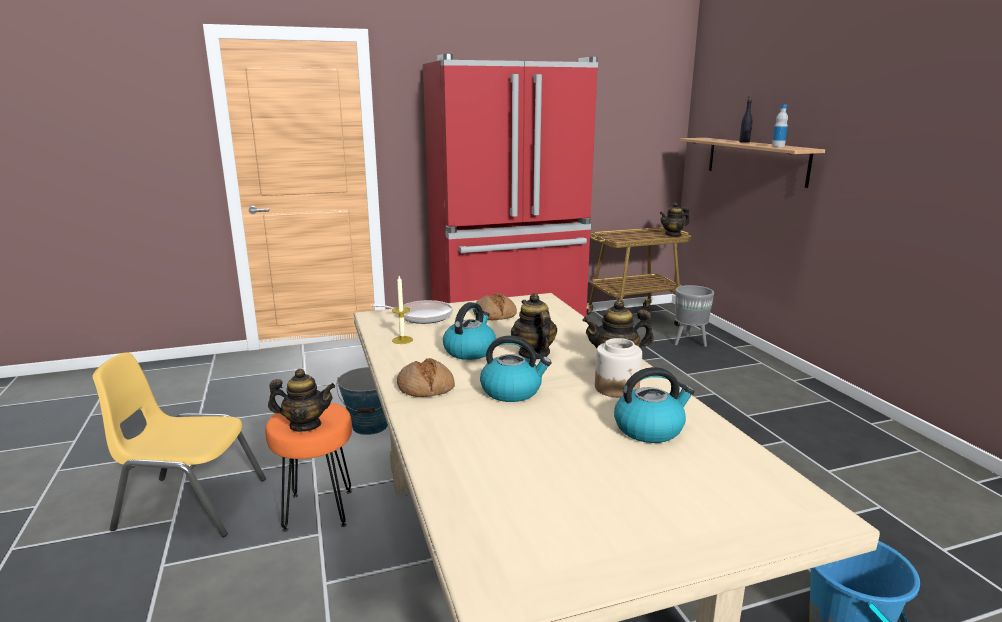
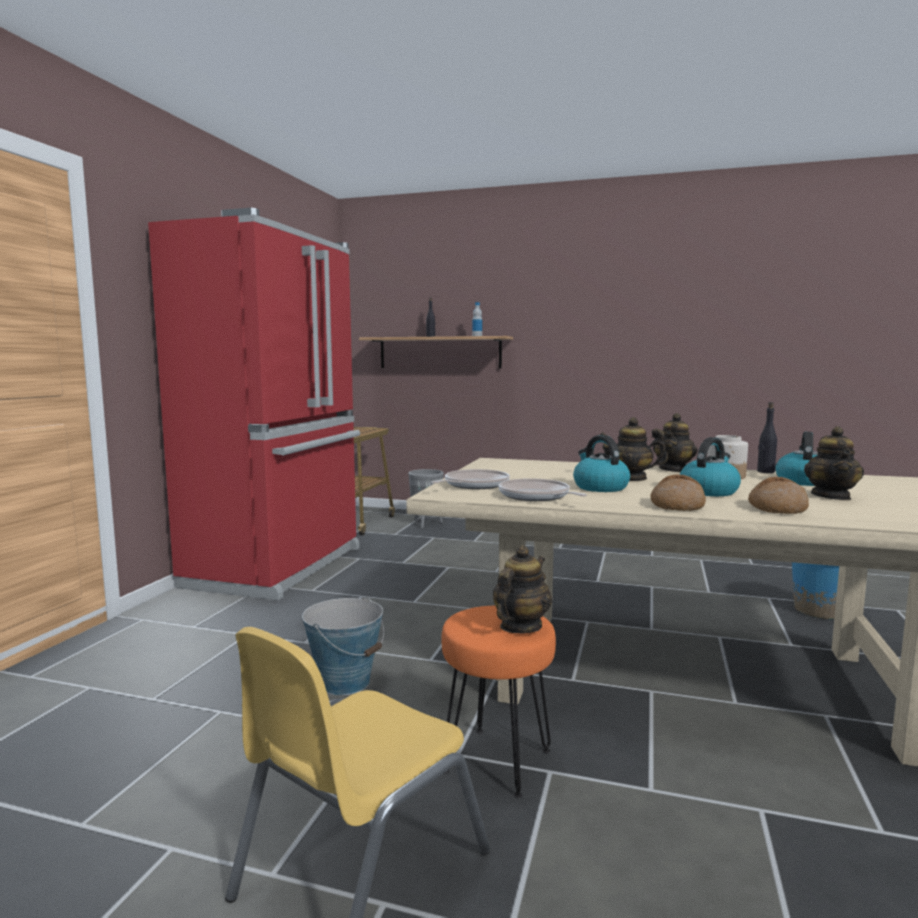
camera: 55 degrees left, 10 degrees down
(402, 340) = (536, 496): candle -> frying pan
(494, 315) = (513, 472): bread -> bread (777, 508)
(673, 234) = (373, 429): teapot -> teapot (831, 496)
(687, 403) = (765, 471): none -> black bottle

